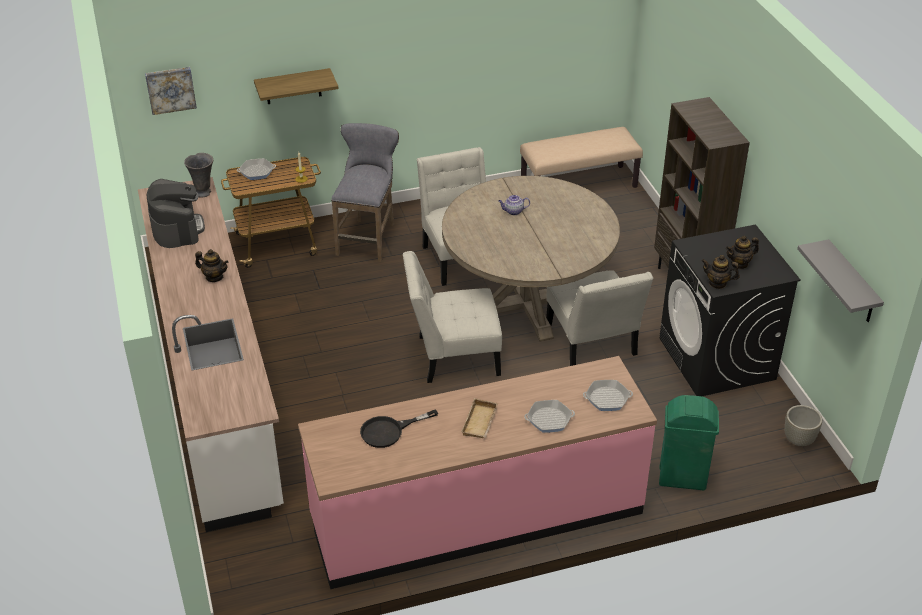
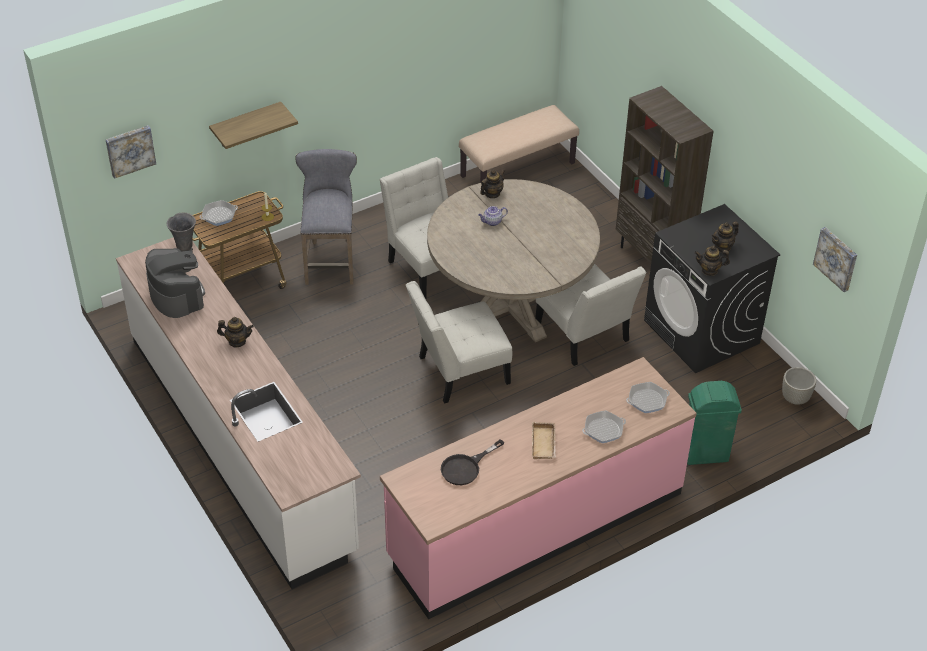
camera: 15 degrees left, 5 degrees up
(523, 187) = (492, 194): none -> teapot
(852, 284) = (836, 258): grey shelf -> picture

